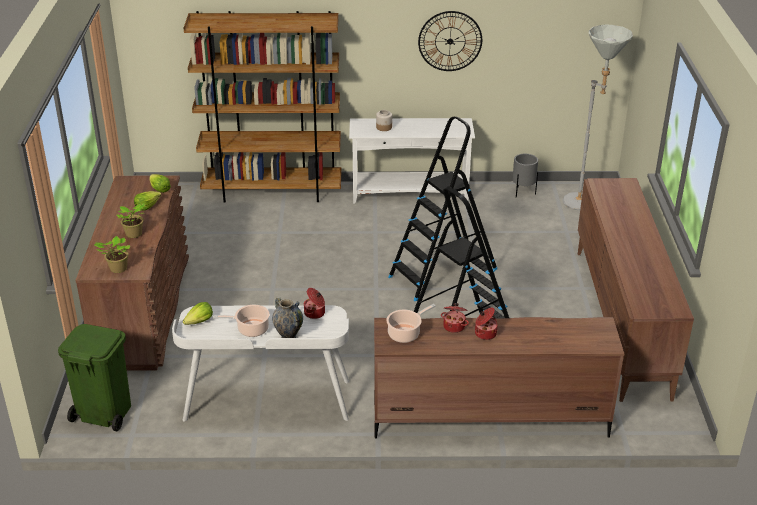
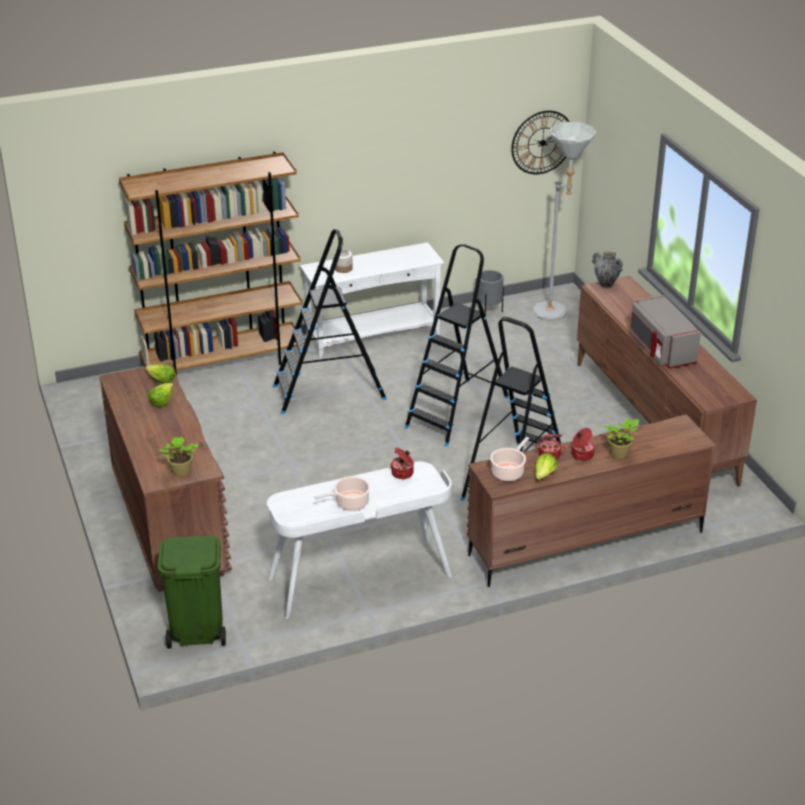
camera: 20 degrees left, 0 degrees up
(134, 234) = (170, 433): potted plant -> potted plant (620, 454)
(199, 322) = (292, 507): lettuce -> lettuce (544, 475)
(288, 336) = (392, 501): vase -> vase (606, 285)
(342, 233) = (328, 393): none -> black step ladder
(450, 41) = (400, 163): wall clock -> wall clock (542, 142)
(625, 250) = (660, 349): none -> grey microwave

